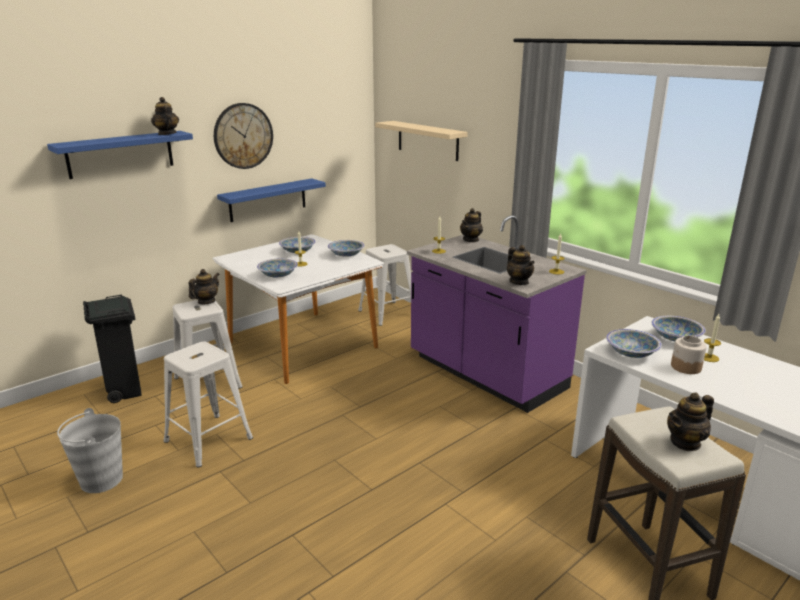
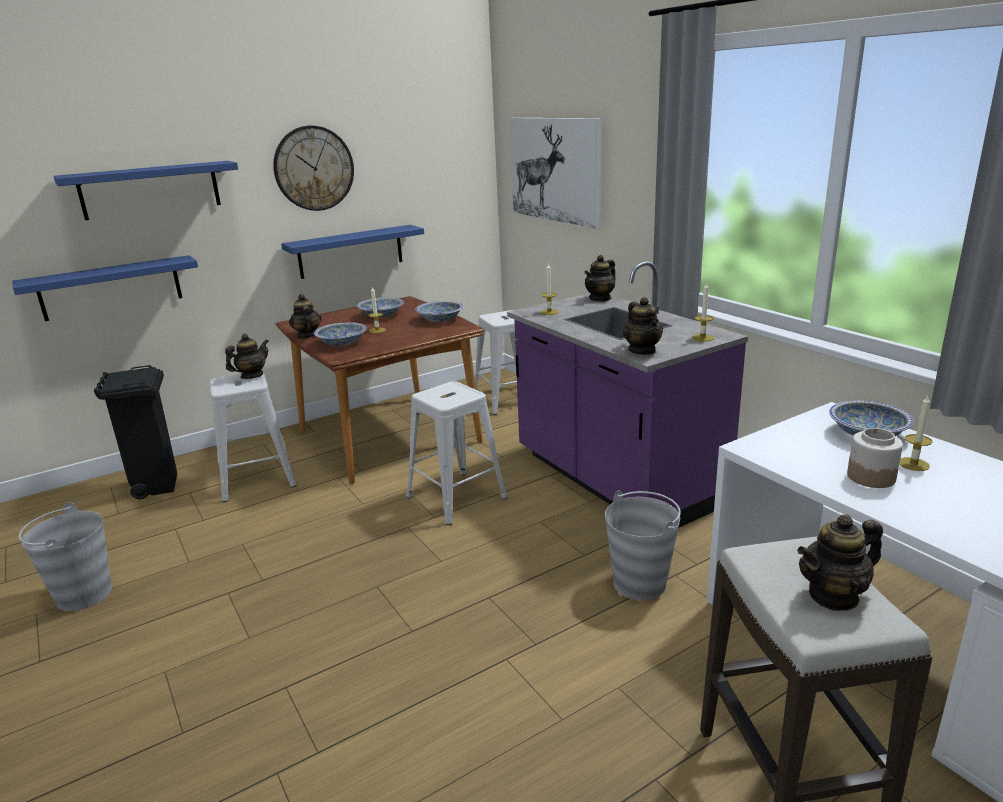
camera: 10 degrees right, 0 degrees up
(86, 232) = (111, 288): none -> blue shelf
(167, 134) = (206, 163): teapot -> teapot (307, 335)
(208, 440) = (230, 551): white stool -> white stool (456, 497)
(303, 346) = (389, 437): white dining table -> brown dining table
(427, 140) = (555, 170): beige shelf -> picture
(523, 446) = (640, 583): none -> grey bucket
(631, 353) = (790, 453): bowl -> none

